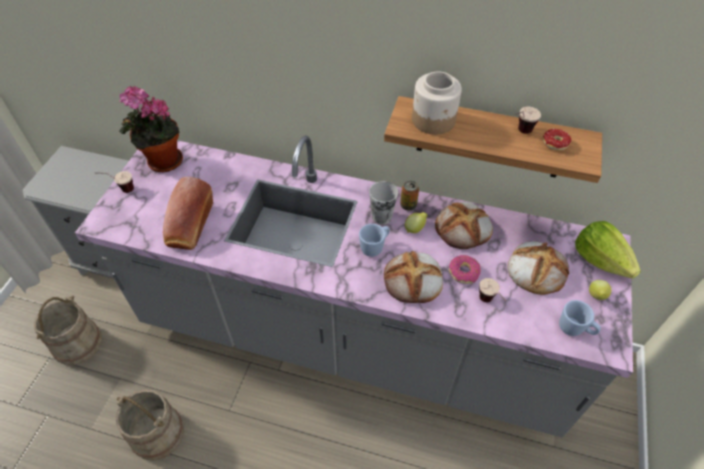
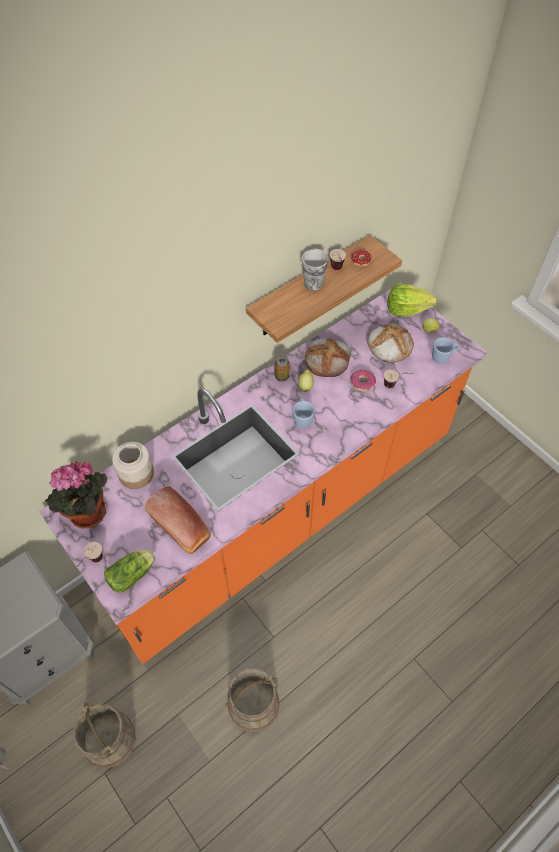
camera: 55 degrees left, 5 degrees up
(125, 220) = (133, 573): none -> lettuce
(352, 339) = (279, 512): grey counter -> orange counter
(382, 216) = (279, 398): cup -> cup (313, 283)
(413, 280) = (347, 414): bread -> none
(434, 120) = (288, 304): jar -> jar (136, 473)

